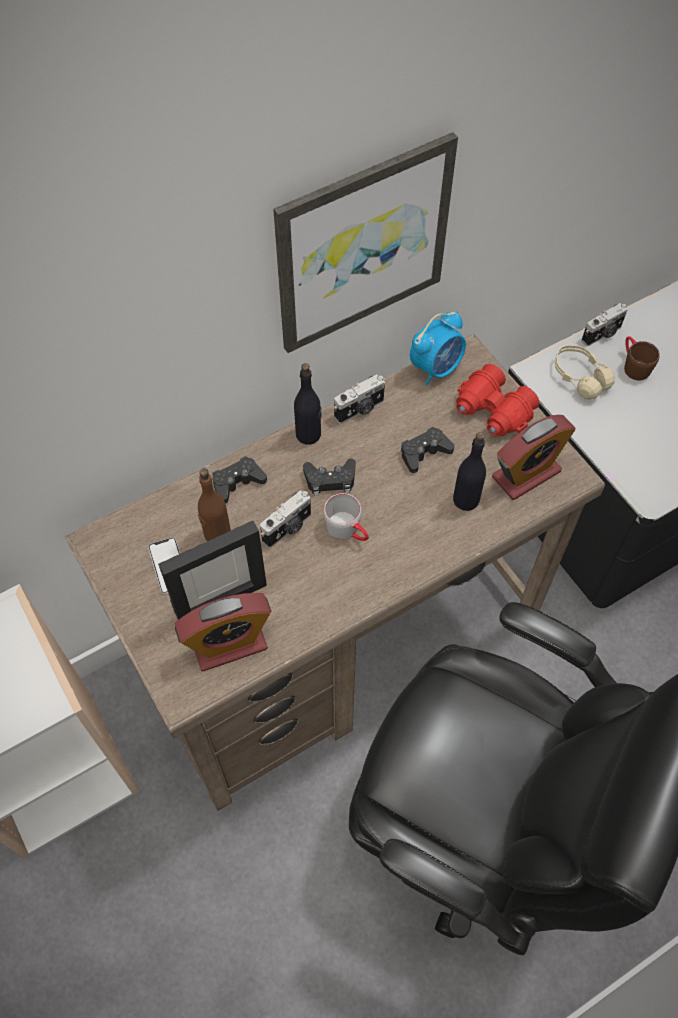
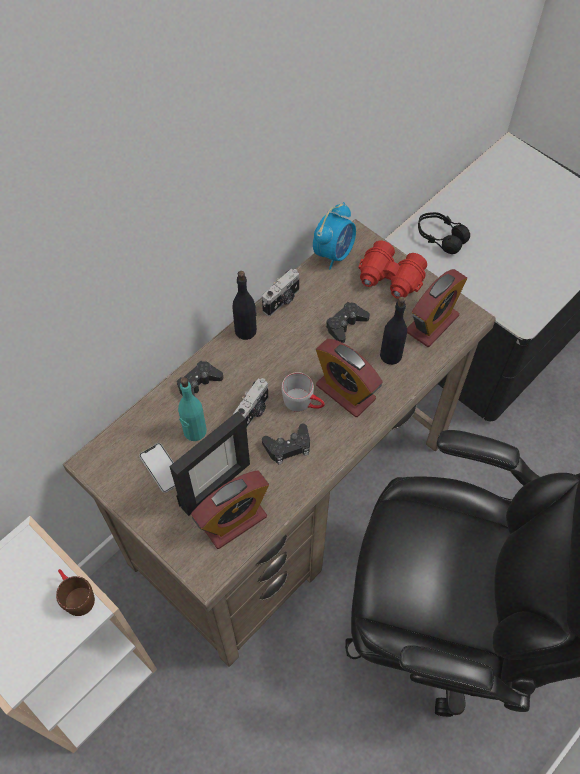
camera: 15 degrees left, 0 degrees up
(217, 534) = (194, 431): brown bottle -> turquoise bottle
(330, 480) = (275, 364): black game controller -> black game controller (288, 446)
(362, 244) = (269, 161): picture -> none
(400, 529) = (345, 392): none -> alarm clock
(579, 377) = (440, 238): beige headphones -> black headphones
(602, 334) = (448, 199): camera -> none
(633, 365) = (479, 219): brown mug -> brown mug (75, 595)

